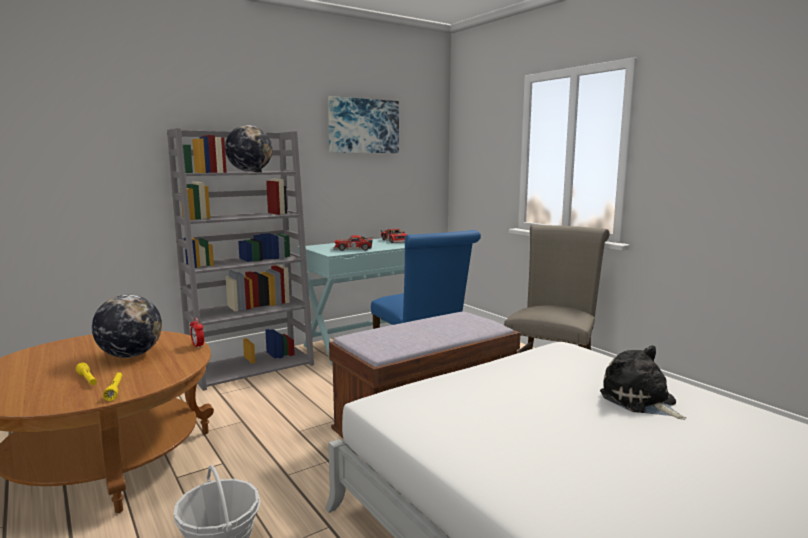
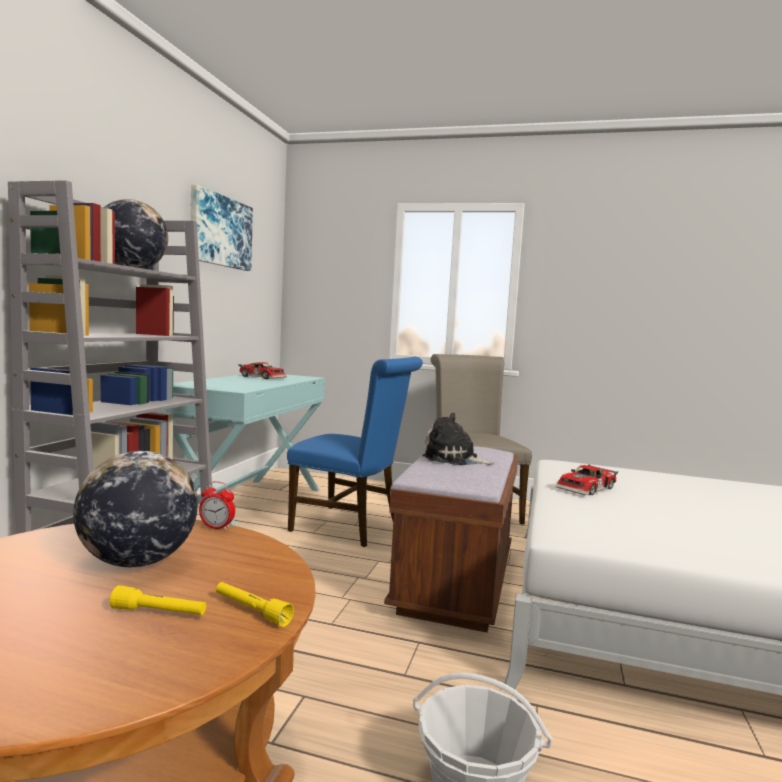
camera: 40 degrees left, 5 degrees down
(353, 249) = (246, 385): toy car -> toy car (588, 489)
(640, 401) = (695, 489): plush toy -> plush toy (453, 459)

